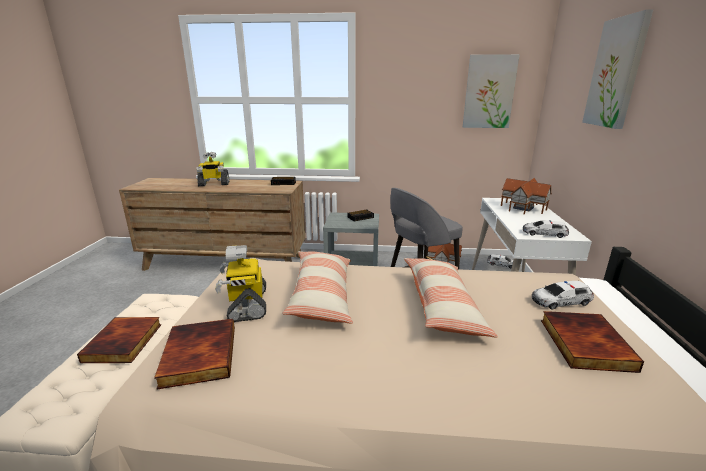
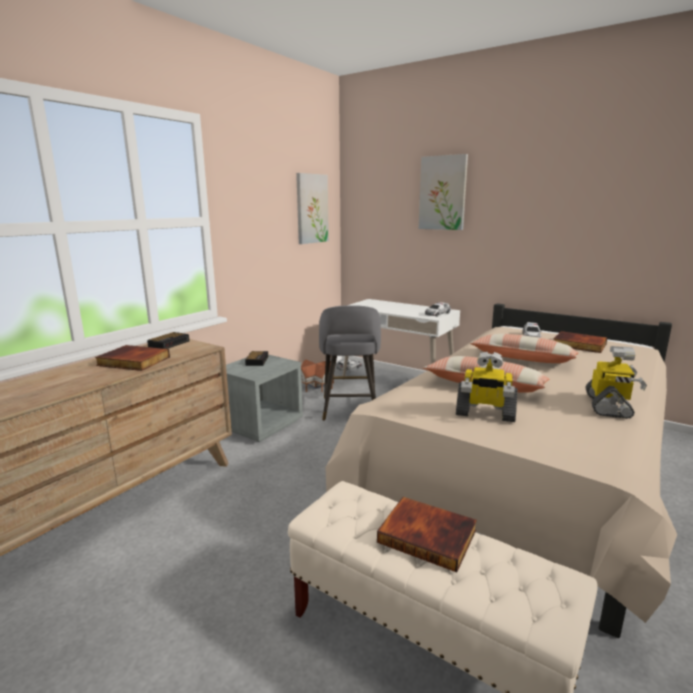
camera: 60 degrees left, 5 degrees down
(198, 355) = (564, 440): book -> book (132, 361)
(214, 184) = (73, 376): toy robot -> toy robot (609, 406)
(524, 208) = (383, 305): toy house -> none

